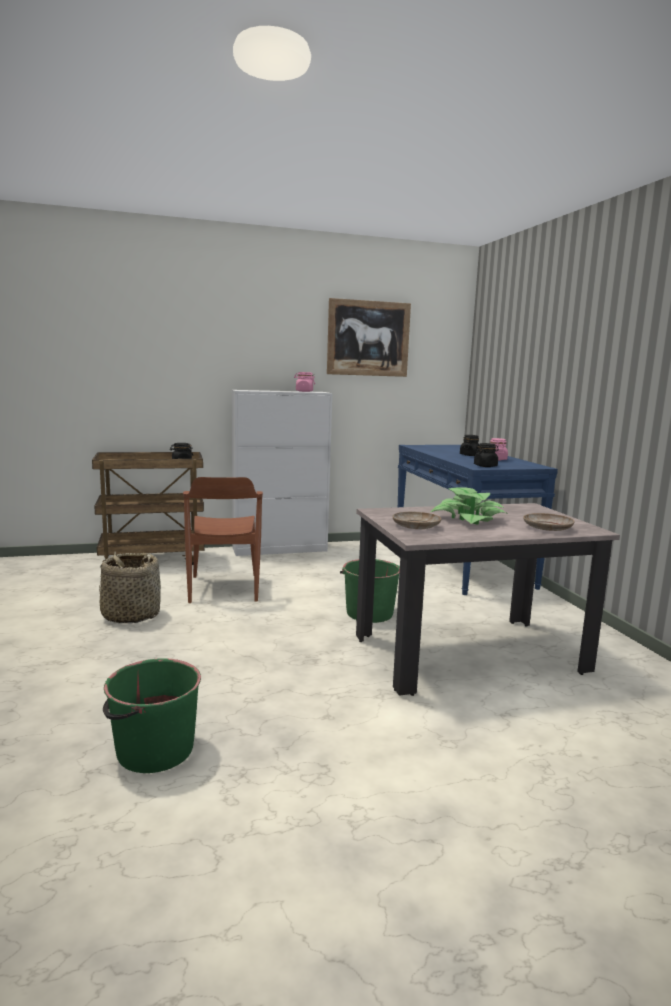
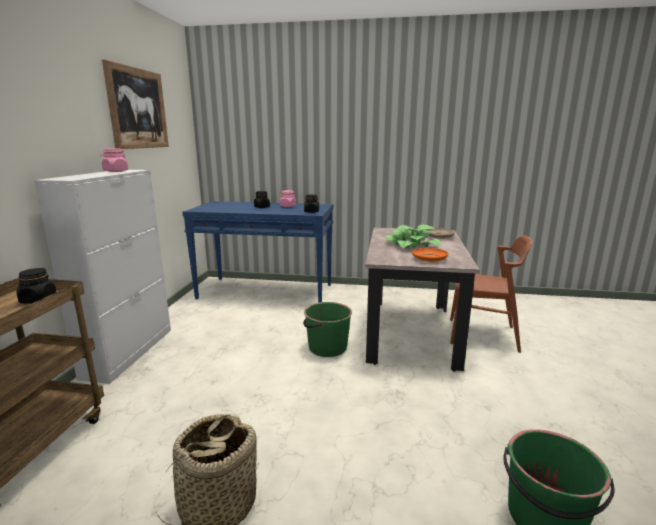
camera: 65 degrees left, 5 degrees up
(224, 588) = (203, 410): brown chair -> brown chair (483, 335)
(416, 526) = (429, 259): beige plate -> orange plate

